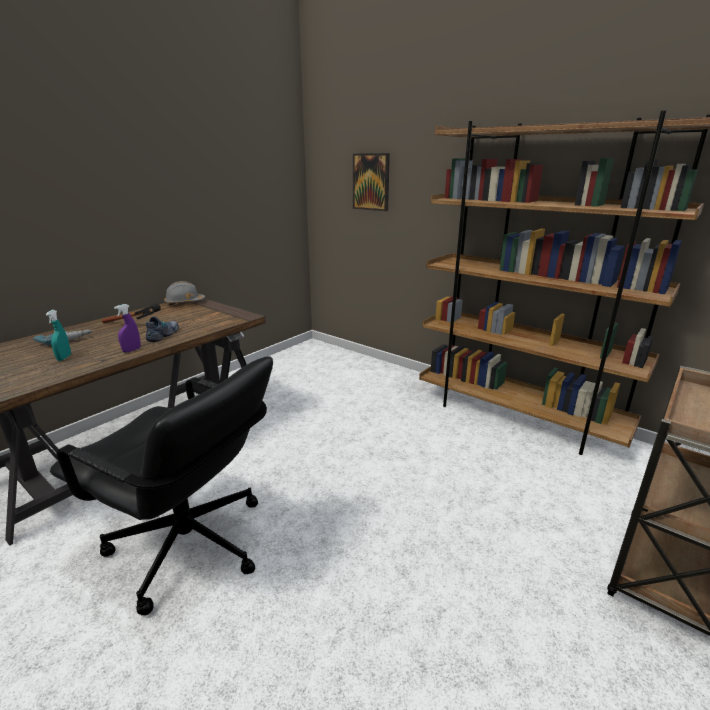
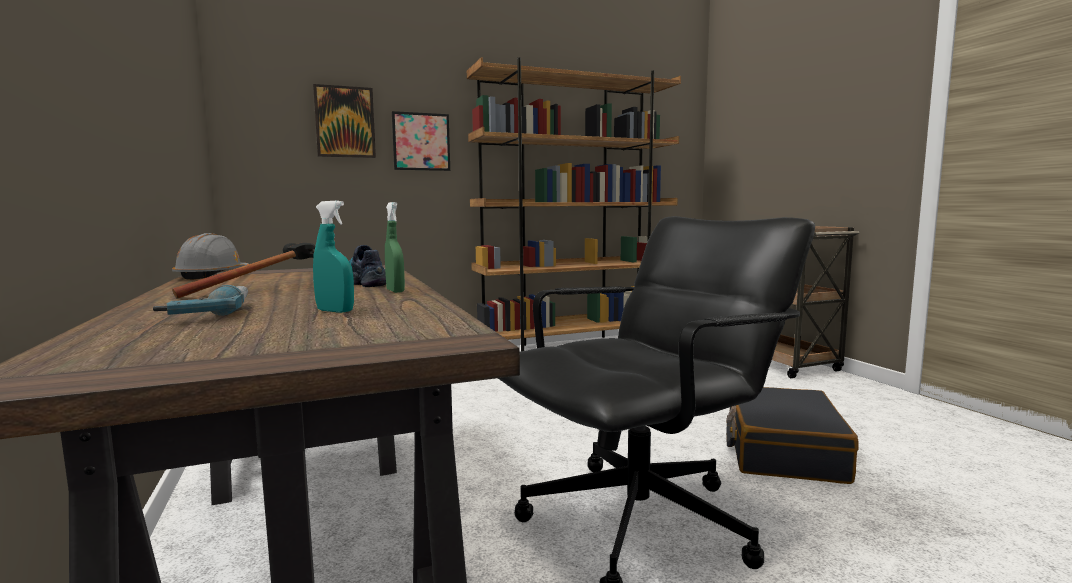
camera: 60 degrees left, 15 degrees down
(132, 350) = (395, 291): purple spray bottle -> green spray bottle
(355, 609) = (782, 450): none -> black suitcase
(420, 198) = (421, 141): none -> picture

